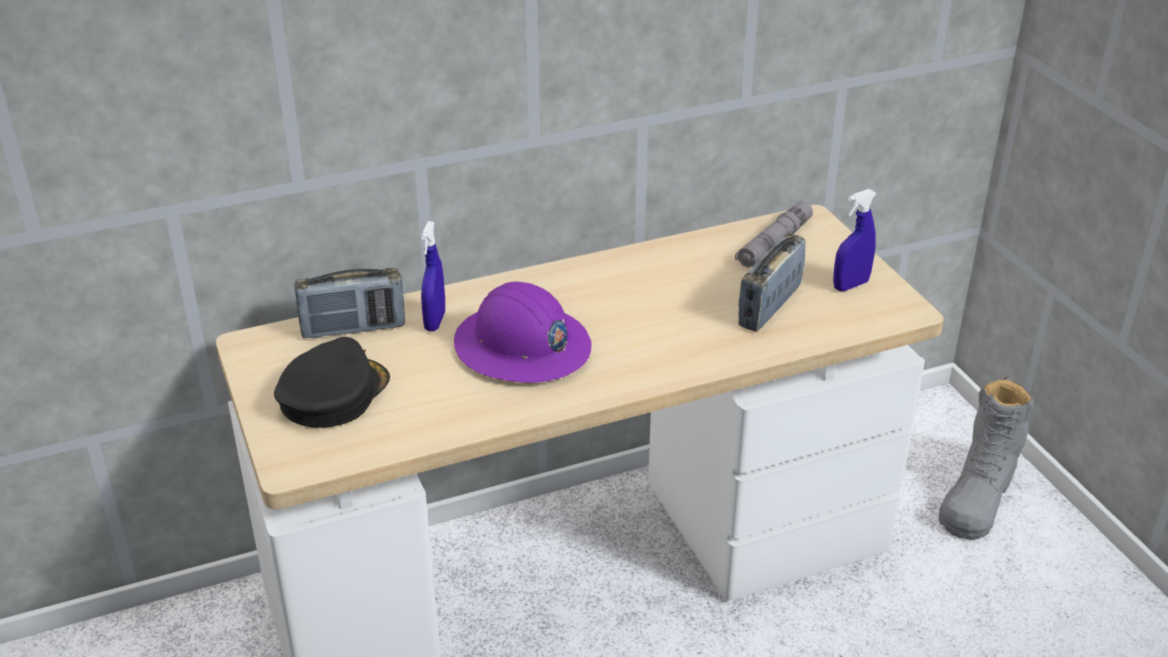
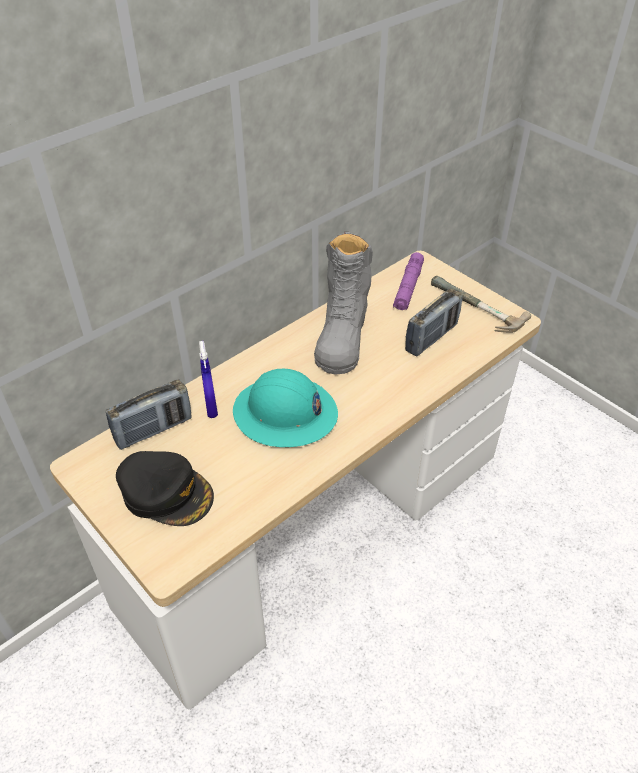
camera: 20 degrees left, 10 degrees up
(332, 394) = (166, 493): black cap -> black cap turned 105 degrees clockwise
(522, 348) = (285, 414): purple hard hat -> turquoise hard hat
(769, 306) = (431, 338): radio -> radio turned 150 degrees counterclockwise
(774, 243) = (408, 287): grey flashlight -> purple flashlight
(850, 285) = (472, 308): blue spray bottle -> hammer
(978, 495) = (525, 404): grey boot -> grey boot (342, 335)

